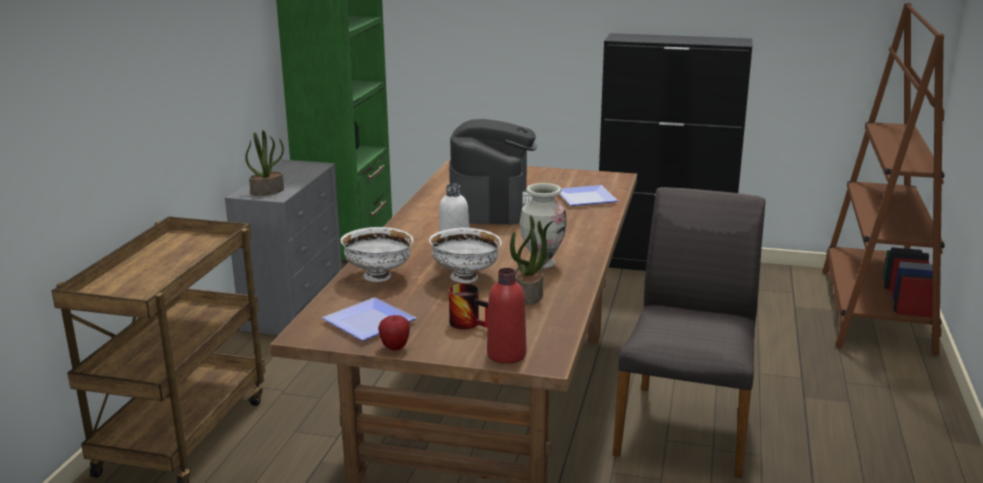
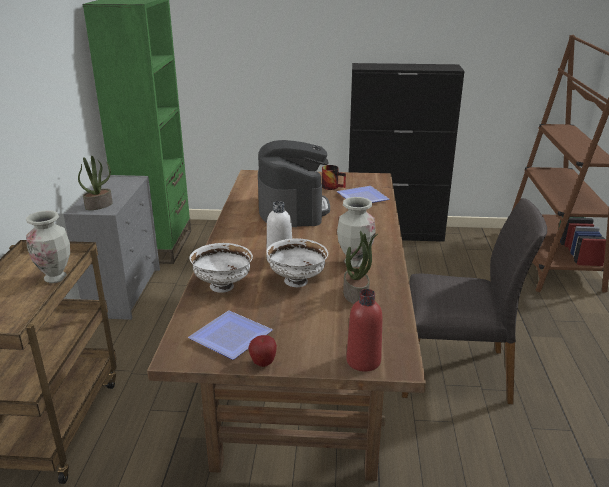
camera: 10 degrees left, 5 degrees up
(198, 257) = (56, 278): none -> vase
(470, 323) = (319, 329): mug -> mug (333, 186)
(685, 427) = (455, 371): grey chair -> grey chair turned 90 degrees clockwise

